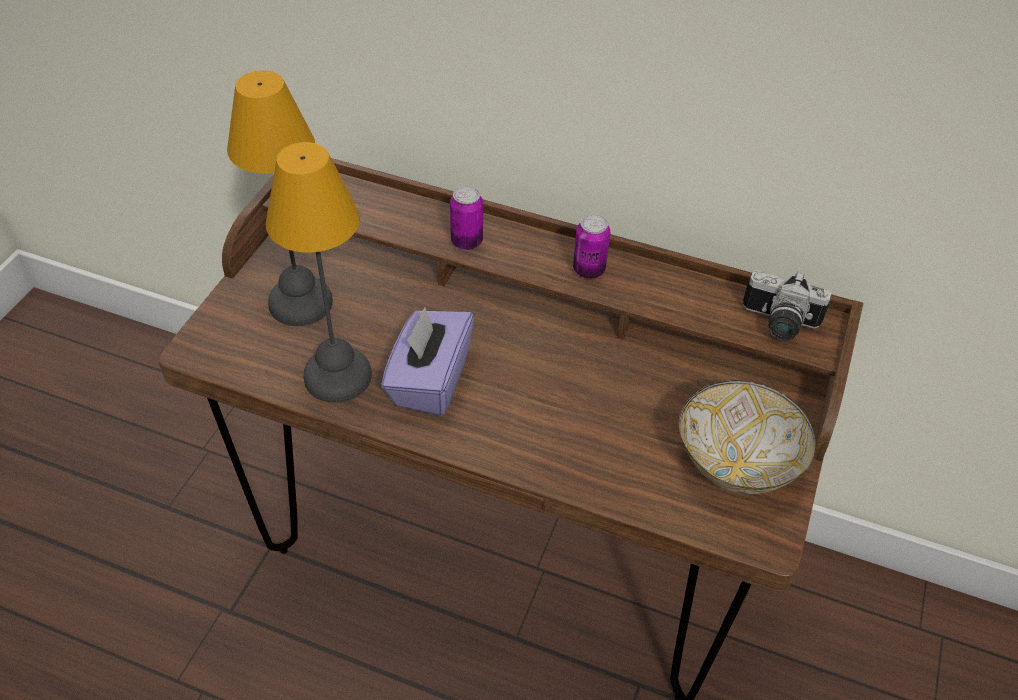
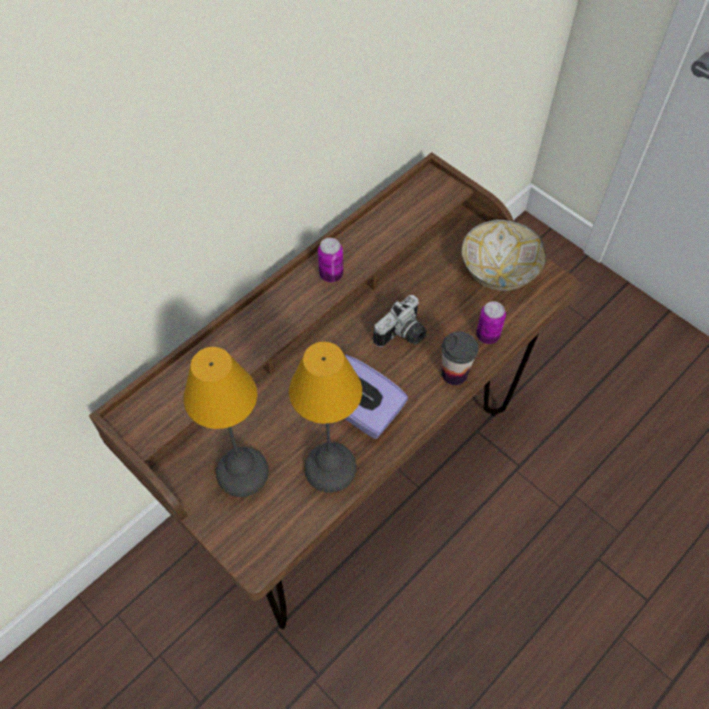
camera: 65 degrees left, 10 degrees up
(467, 242) = (265, 334): can -> can (487, 335)
(535, 460) = (454, 373): none -> cup
(778, 324) = (426, 199): camera -> camera (403, 335)

